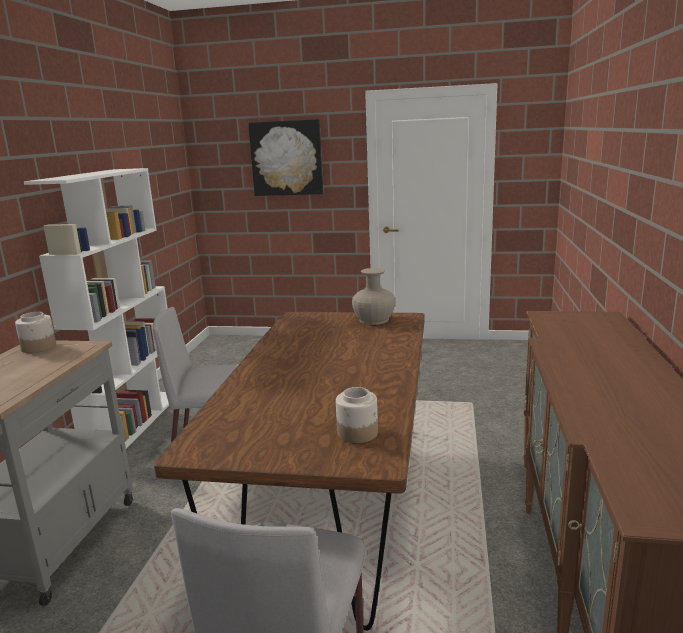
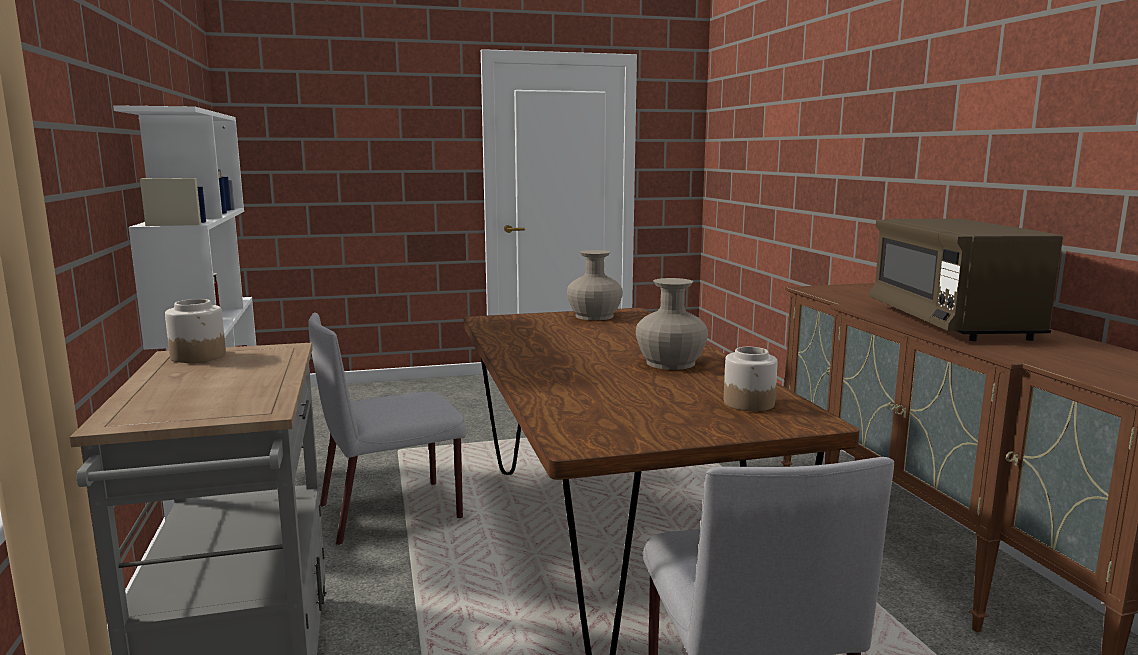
camera: 25 degrees left, 5 degrees down
(286, 158) = (372, 131): picture -> none
(360, 378) = (670, 363): none -> beige vase
(604, 376) = (950, 323): none -> brown microwave

